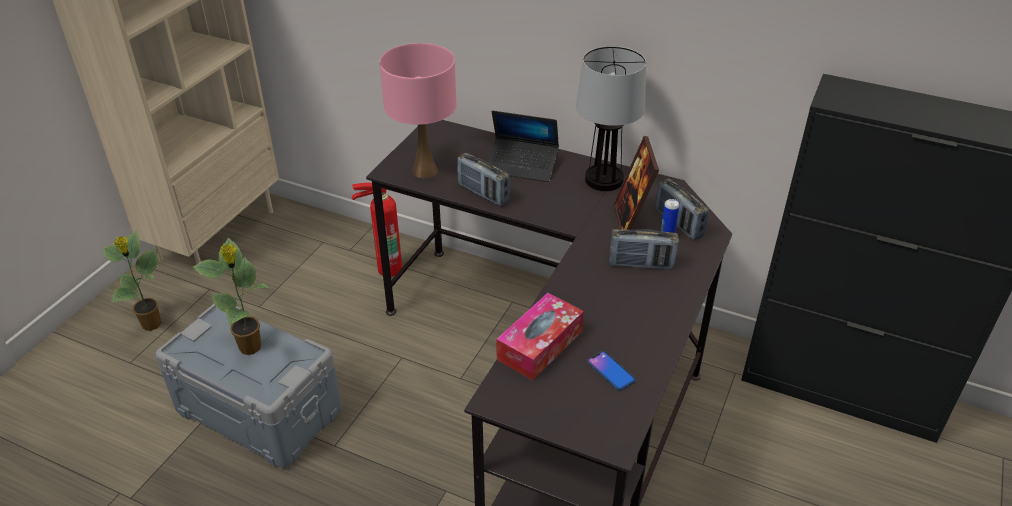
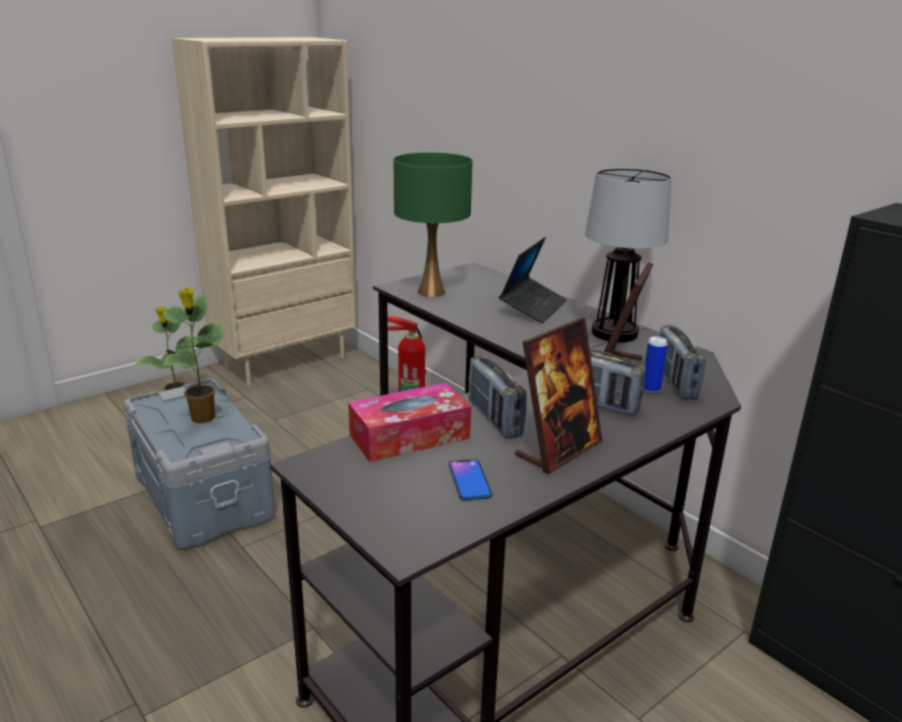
camera: 25 degrees right, 15 degrees down
(424, 171) = (430, 292): pink table lamp -> green table lamp
(483, 193) = (472, 317): radio -> radio (494, 419)
(522, 166) = (533, 307): laptop -> laptop turned 105 degrees counterclockwise
(646, 320) = (558, 450): none -> picture frame

